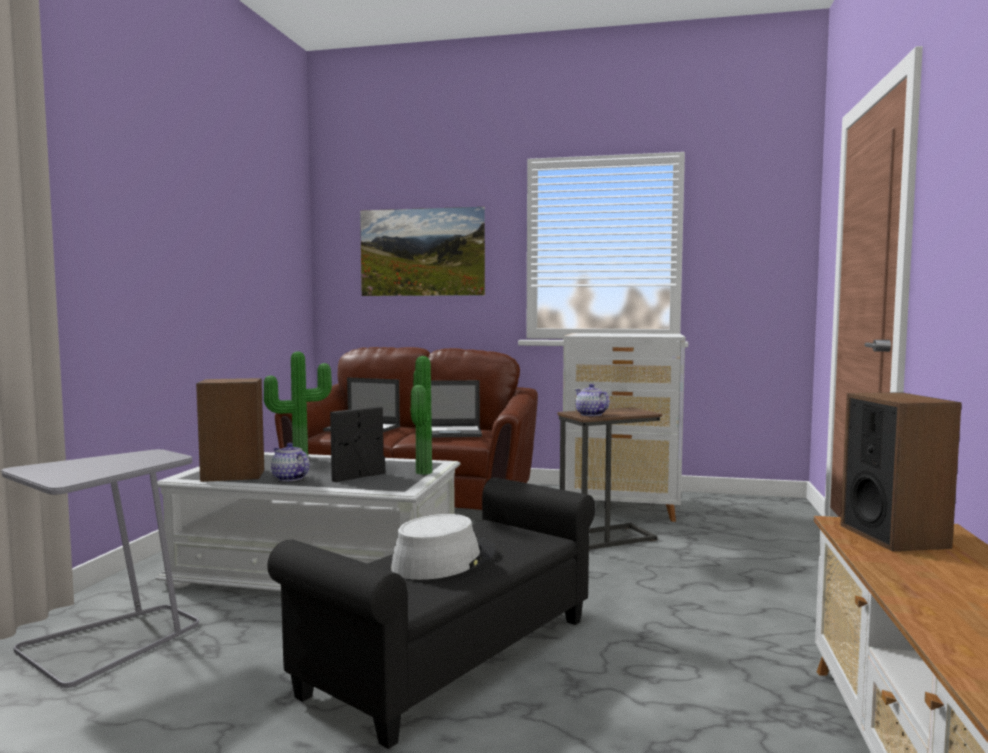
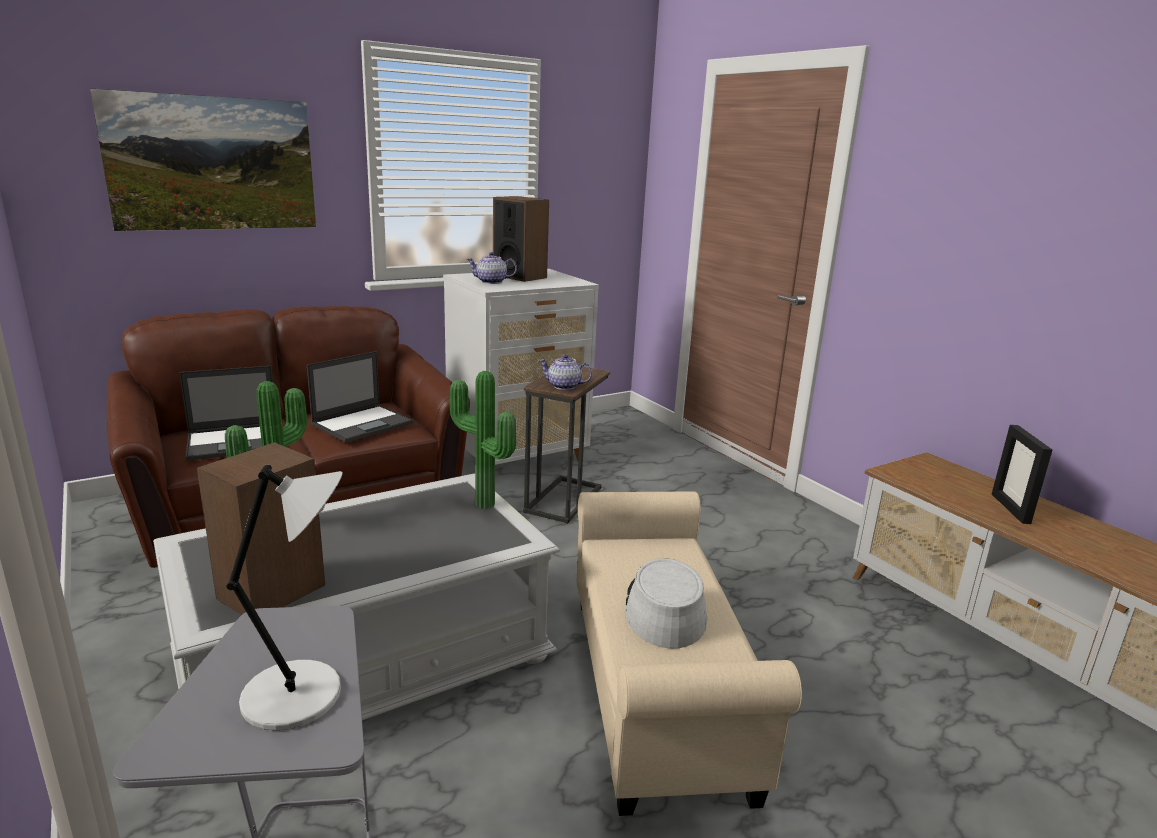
camera: 45 degrees left, 15 degrees up
(96, 469) = (298, 695): none -> grey table lamp
(289, 478) = (362, 569): teapot -> teapot (491, 282)
(359, 477) = (435, 536): picture frame -> picture frame (1011, 508)
(453, 655) = (656, 689): black ottoman -> beige ottoman
(894, 536) = (931, 477): speaker -> speaker (520, 276)

